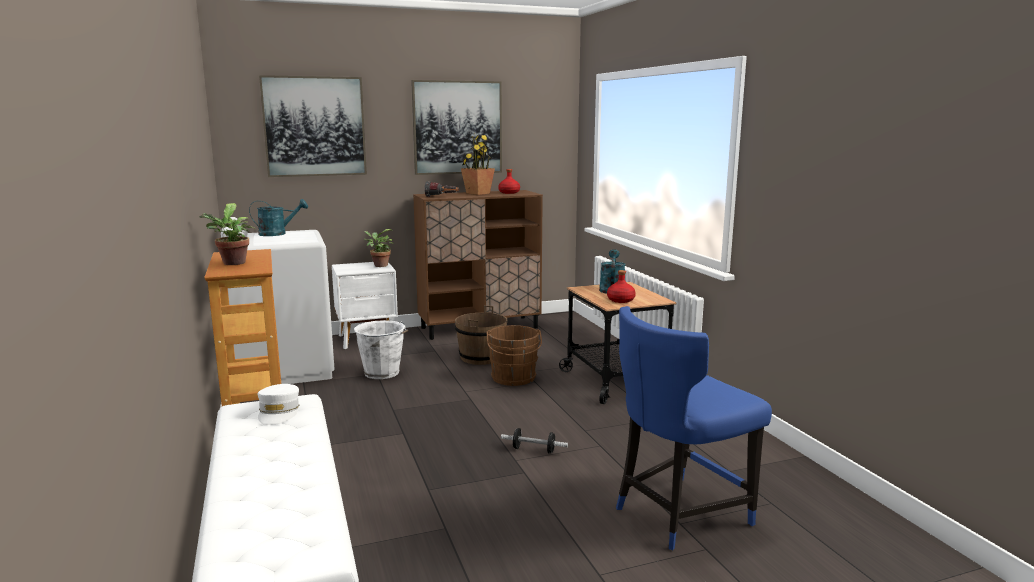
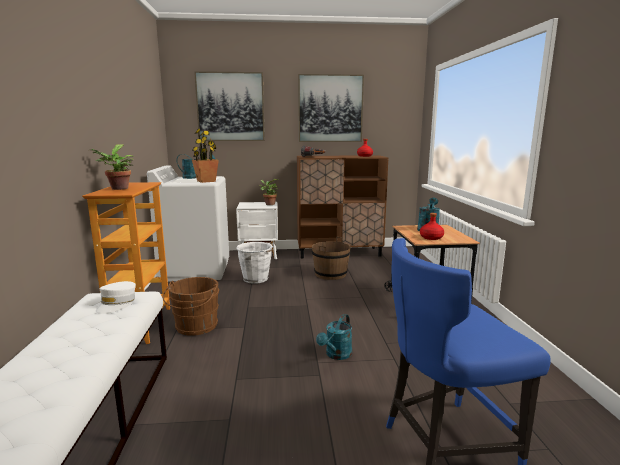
camera: 15 degrees right, 0 degrees up
(477, 193) = (341, 156): potted plant -> potted plant (206, 181)
(513, 379) = (346, 293): brown bucket -> brown bucket (195, 327)
(534, 450) = (336, 355): dumbbell -> turquoise watering can

